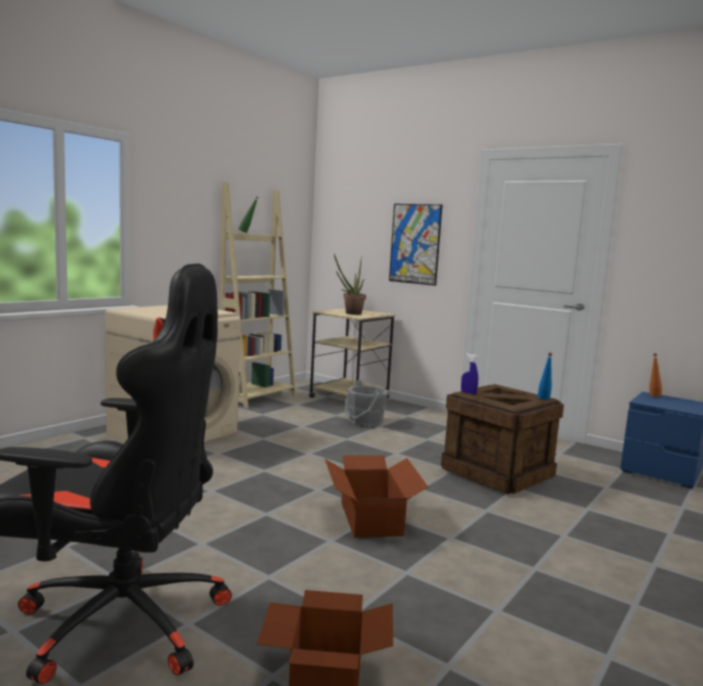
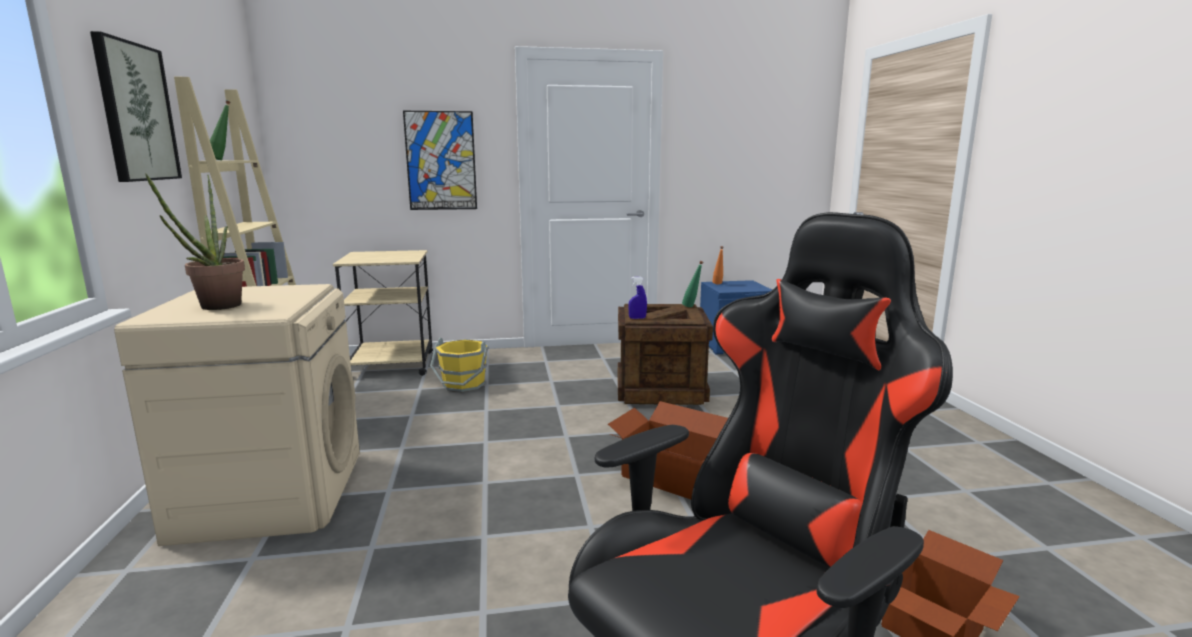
camera: 45 degrees left, 5 degrees up
(183, 202) = (136, 112): none -> picture
(350, 313) = (385, 258): potted plant -> potted plant (215, 308)
(365, 421) = (463, 385): grey bucket -> yellow bucket
(544, 400) = (692, 307): blue bottle -> green bottle

